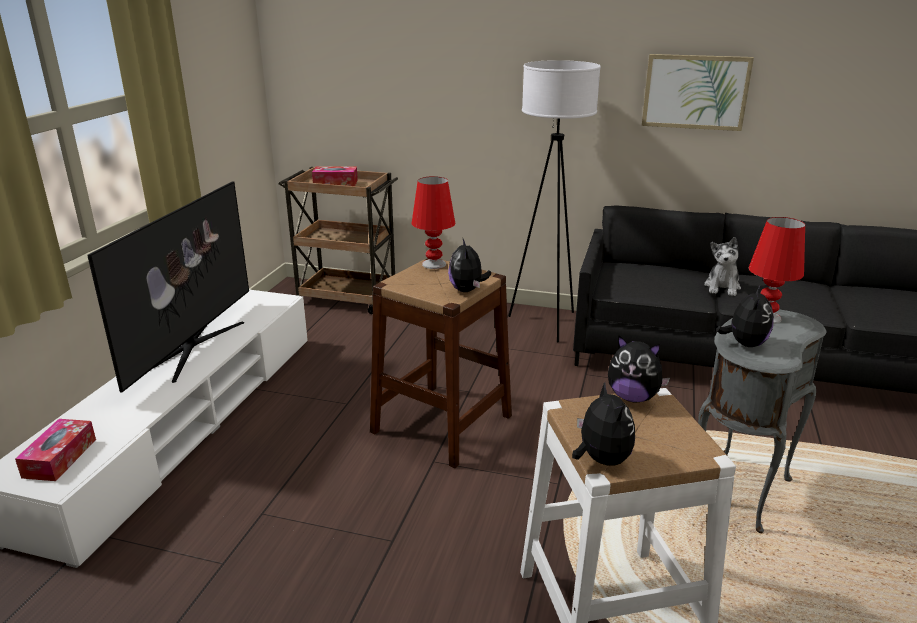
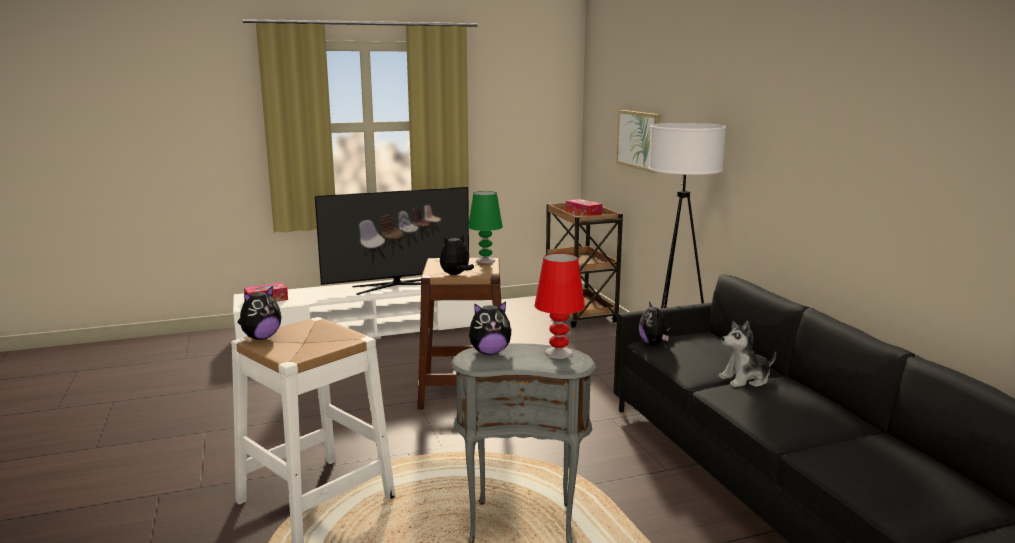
camera: 55 degrees right, 10 degrees down
(433, 264) = (485, 260): red table lamp -> green table lamp
(633, 397) = (348, 333): plush toy -> plush toy (654, 344)
(695, 92) = (808, 166): picture -> picture (639, 140)

